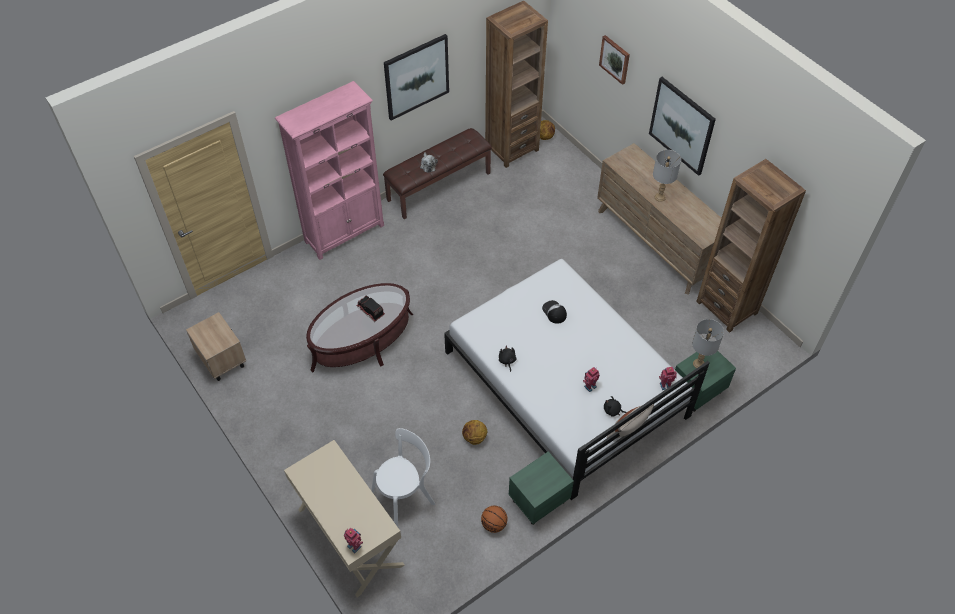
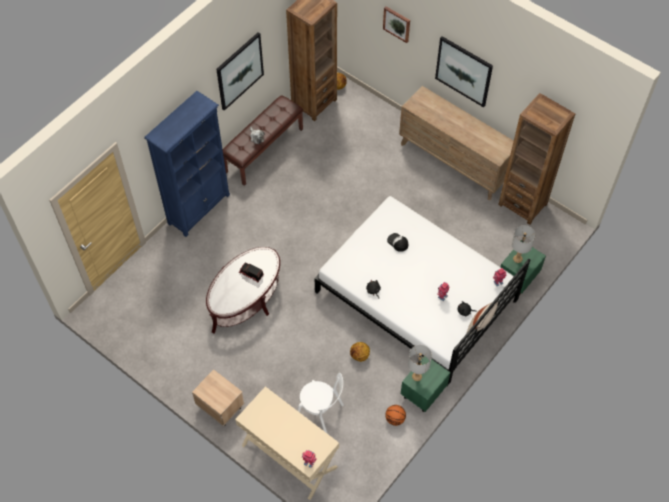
camera: 15 degrees left, 5 degrees up
(222, 360) = (136, 341): beige nightstand -> beige nightstand (220, 407)
(345, 233) = (199, 209): pink bookcase -> blue bookcase
(405, 495) = (321, 414): white chair -> white chair turned 75 degrees clockwise
(660, 197) = (455, 129): grey table lamp -> grey table lamp (417, 376)

